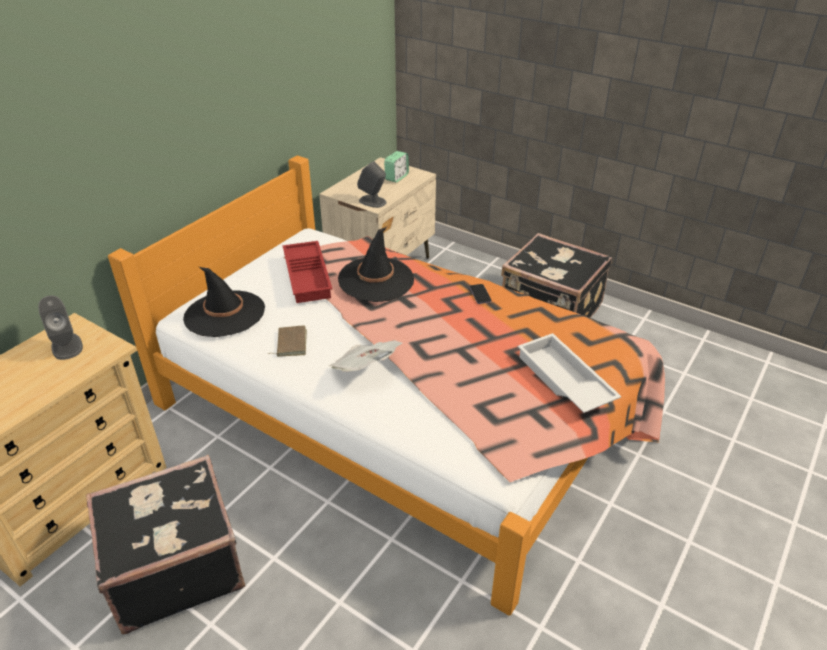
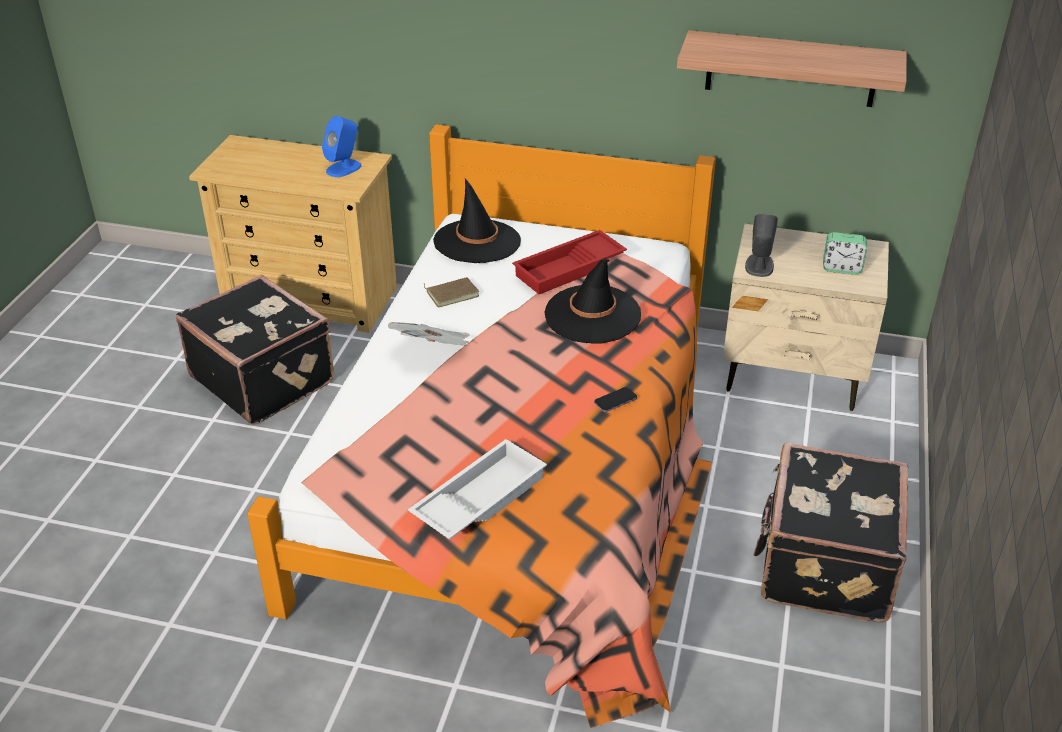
camera: 70 degrees right, 0 degrees up
(67, 346) = (344, 168): grey speaker -> blue speaker
(316, 66) = (791, 69): none -> shelf

